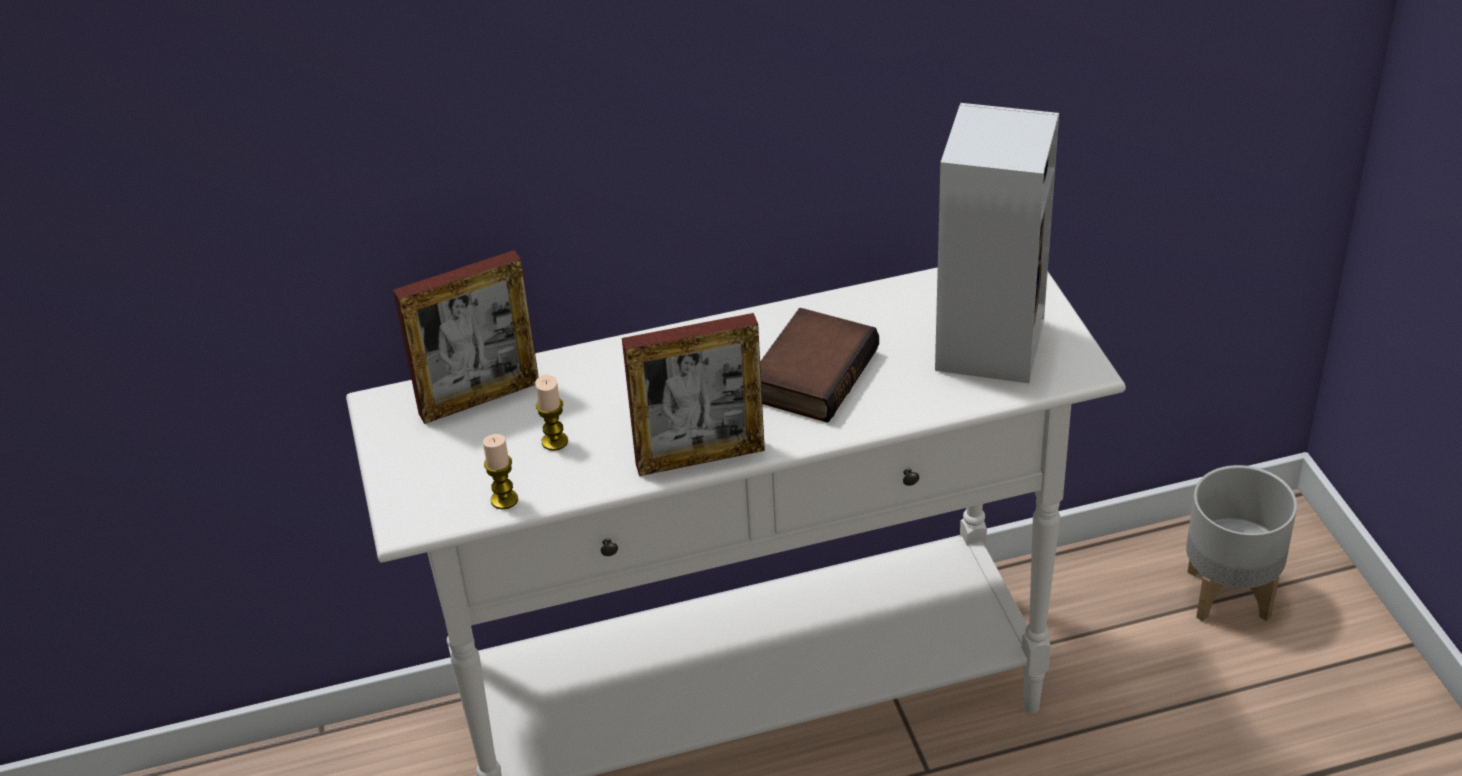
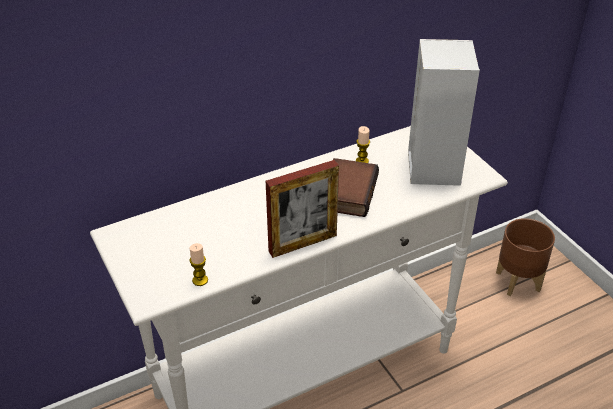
camera: 15 degrees left, 0 degrees up
(479, 398) = (168, 225): picture frame -> none
(554, 441) = (219, 244): candle -> candle (362, 161)
(1230, 594) = (518, 281): grey planter -> brown planter

